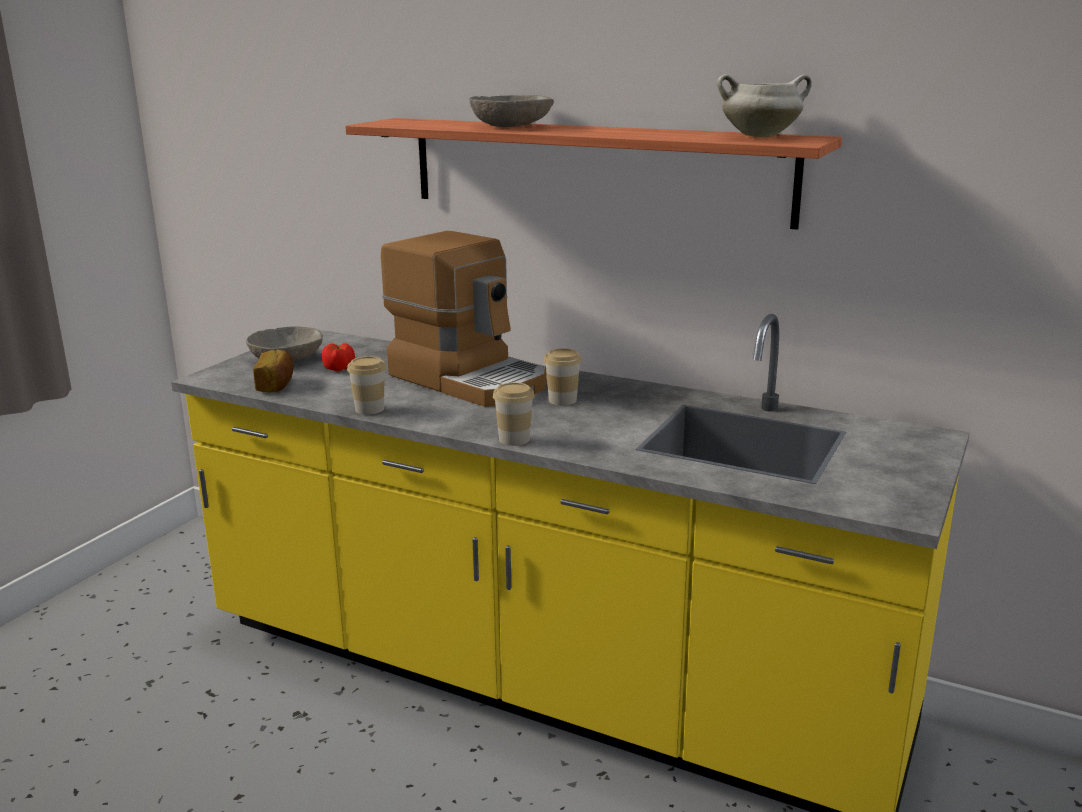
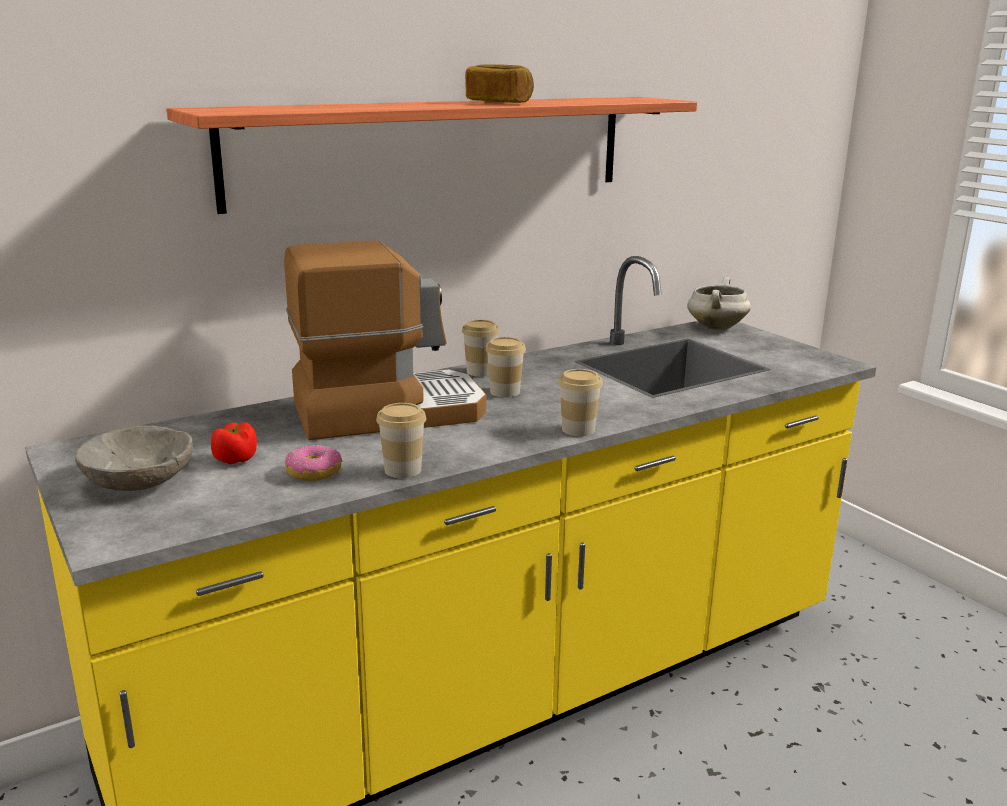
camera: 60 degrees left, 0 degrees up
(277, 385) = (229, 502): bread -> bread (499, 102)
(340, 390) = (314, 472): none -> donut
(511, 127) = (387, 105): grey bowl -> none
(597, 383) = (480, 371): none -> cup
(760, 136) = (612, 99): white cooking pot -> white cooking pot (716, 327)

